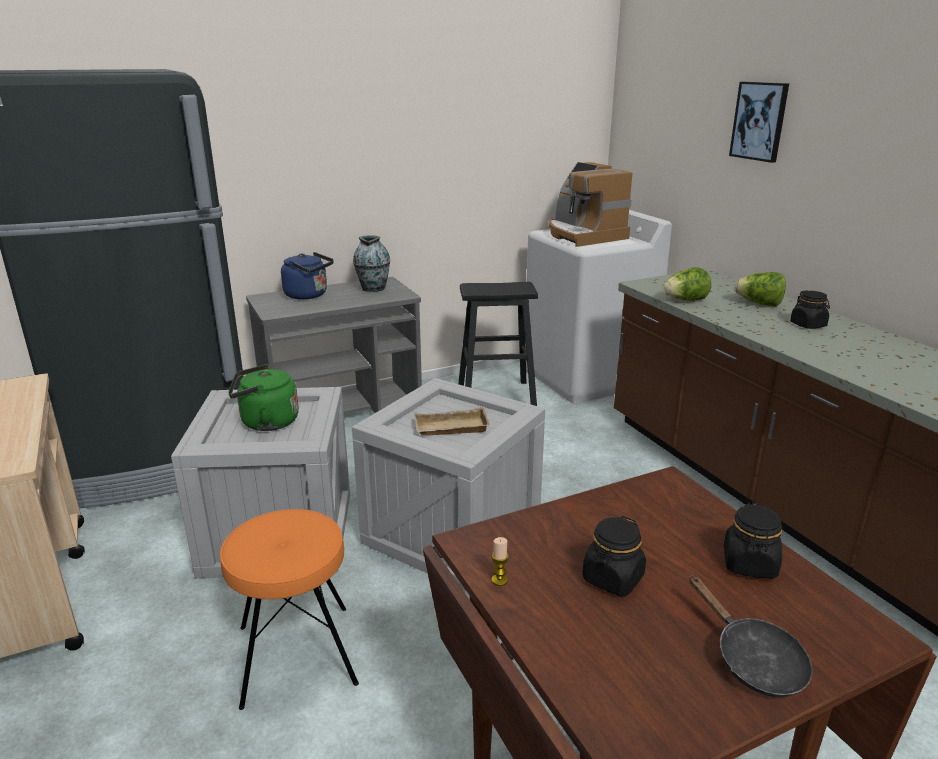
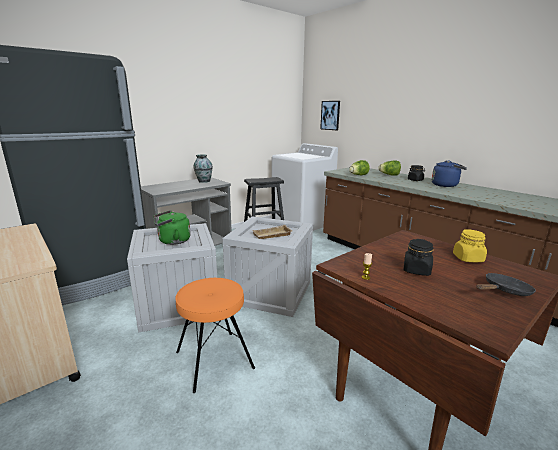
camera: 15 degrees left, 5 degrees down
(309, 295) = (171, 185): blue kettle -> blue kettle (446, 185)
(583, 235) = (298, 155): coffee machine -> none
(749, 564) = (468, 258): black jar -> yellow jar
(753, 660) = (504, 291): black frying pan -> black frying pan turned 75 degrees counterclockwise
(759, 121) = (378, 98): picture -> picture (330, 115)

